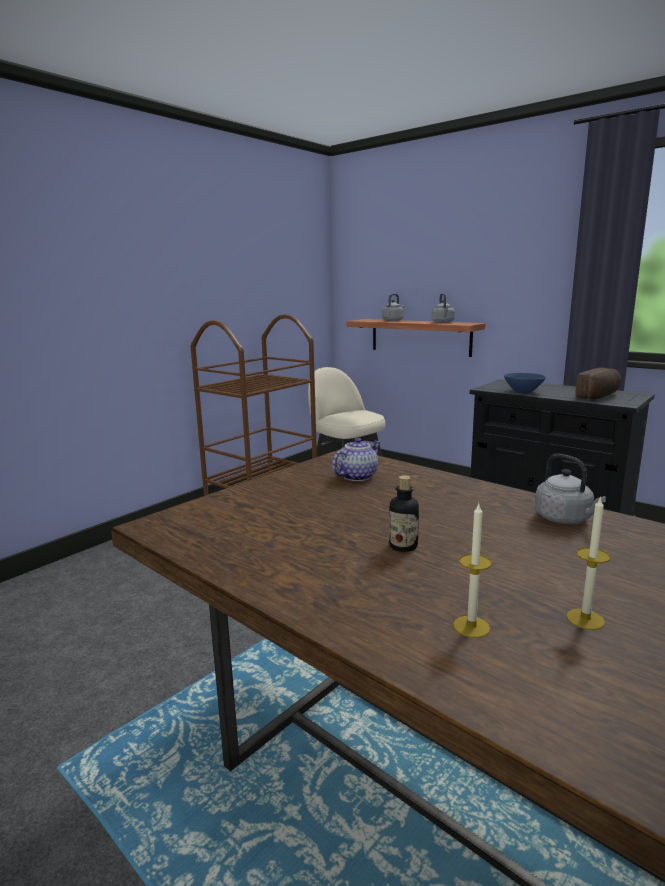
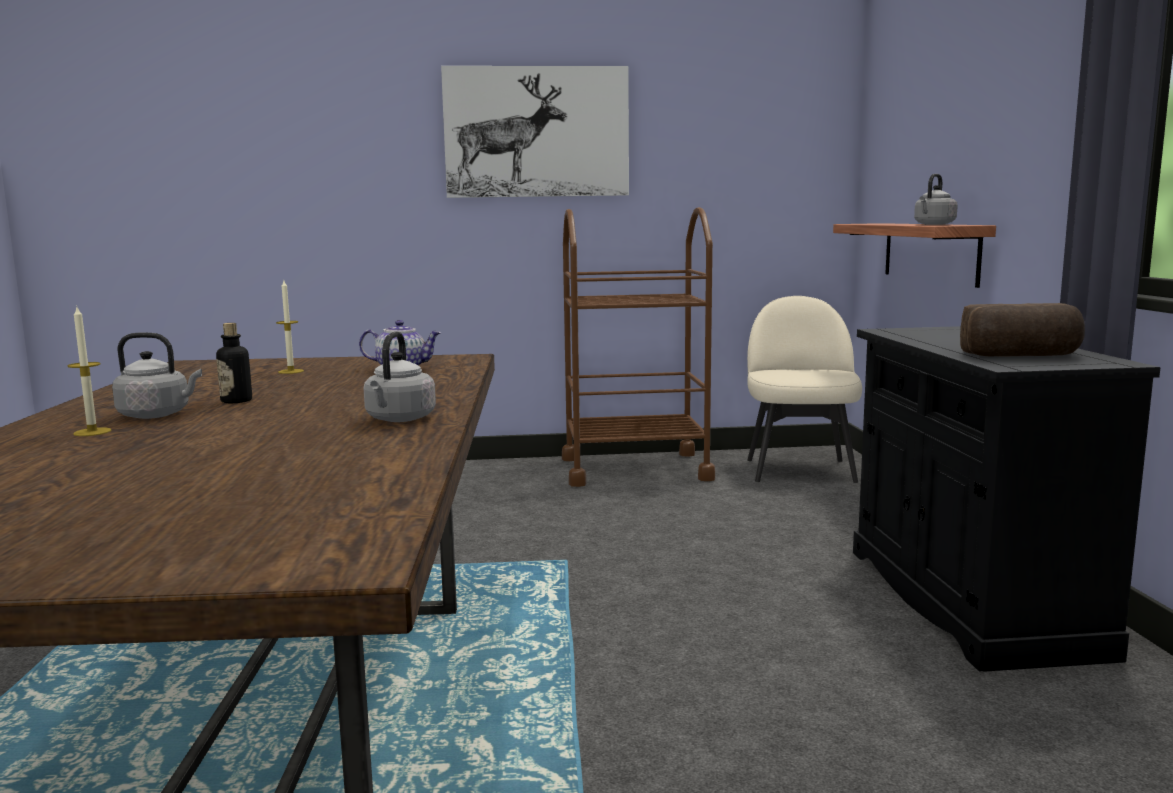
camera: 45 degrees right, 5 degrees down
(159, 256) = (536, 132): none -> picture
(393, 320) = (891, 223): grey kettle -> grey kettle (158, 415)
(524, 392) = (921, 338): blue bowl -> none
(585, 619) = (142, 449): candle -> candle (291, 371)

